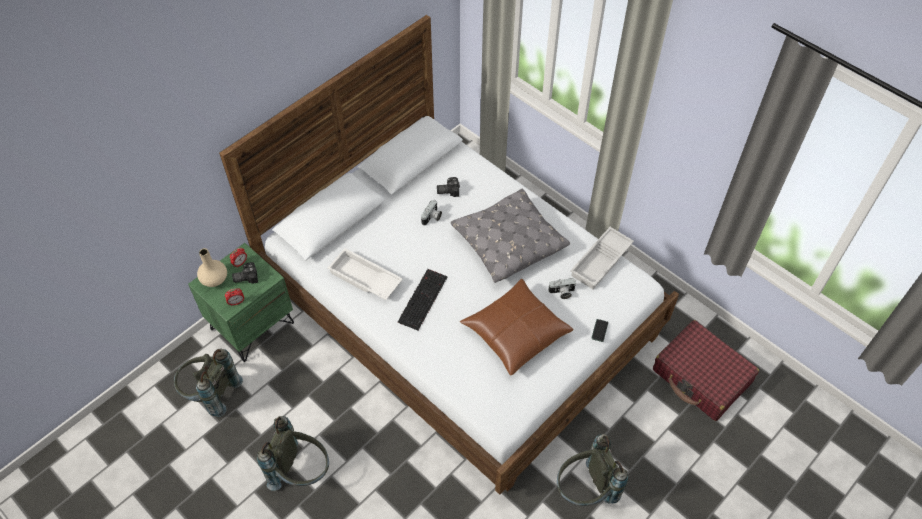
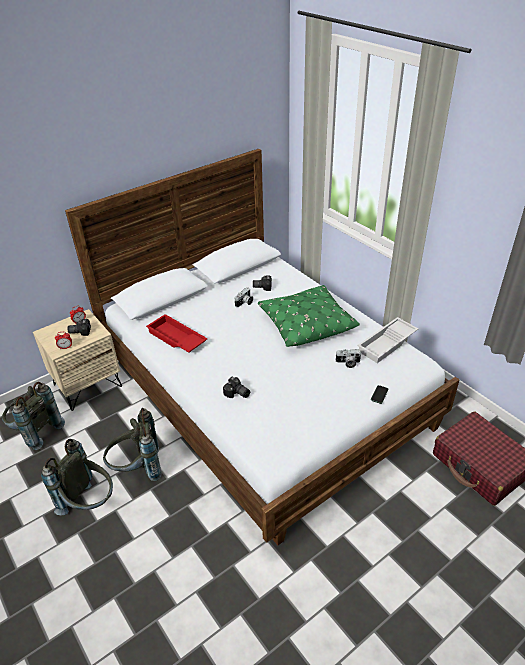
camera: 10 degrees right, 15 degrees down
(215, 279) = (55, 330): beige vase -> none
(252, 325) = (87, 385): green nightstand -> beige nightstand
(364, 279) = (176, 339): white tray -> red tray
(422, 298) = (221, 356): keyboard -> none
(450, 347) = (237, 394): none -> camera
(508, 242) = (306, 323): grey pillow -> green pillow
(515, 333) = (300, 389): brown pillow -> none
(585, 490) = (355, 554): grey backpack -> grey backpack (137, 469)

